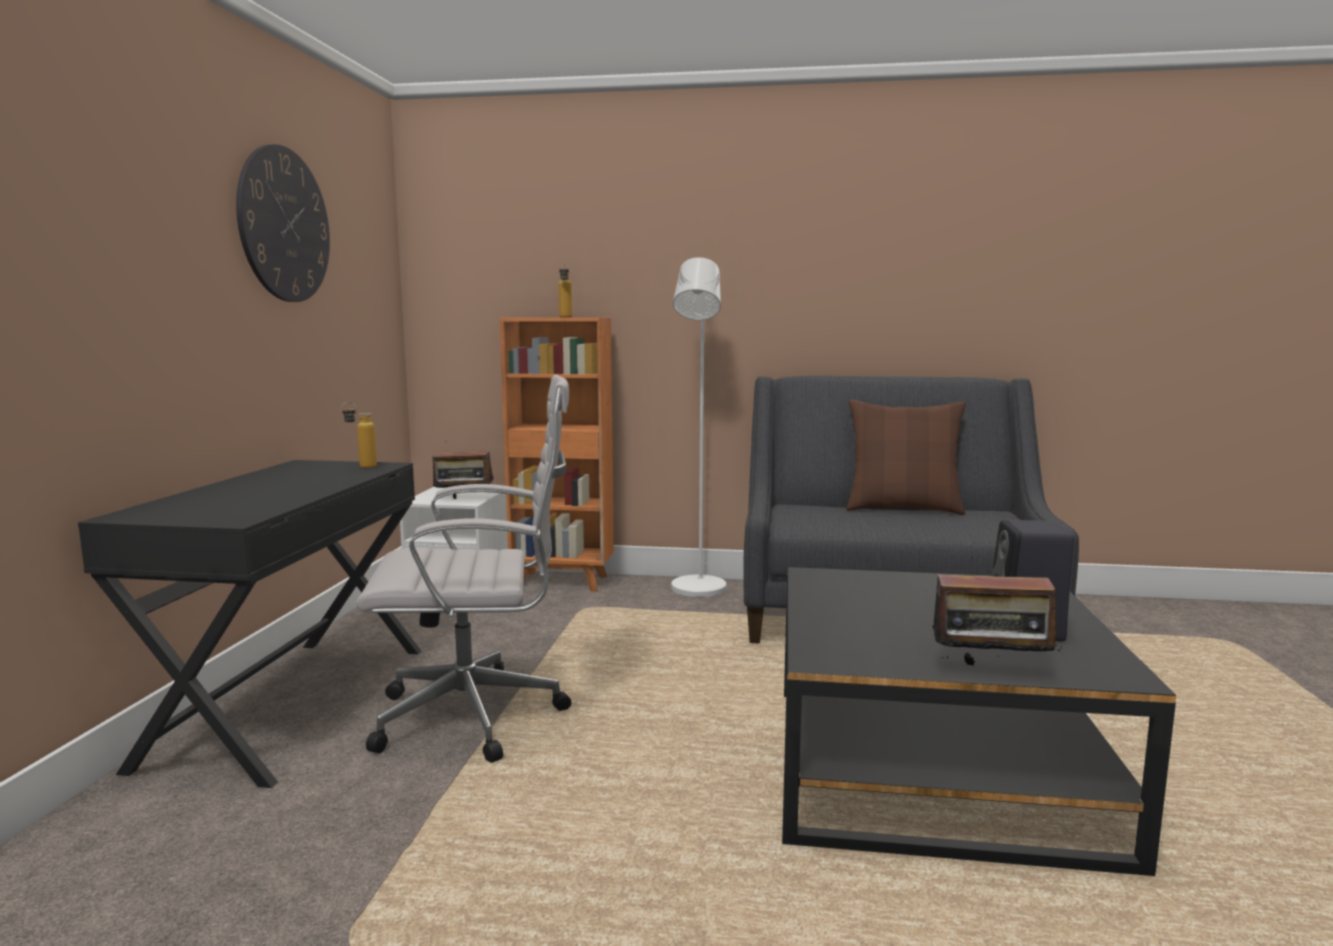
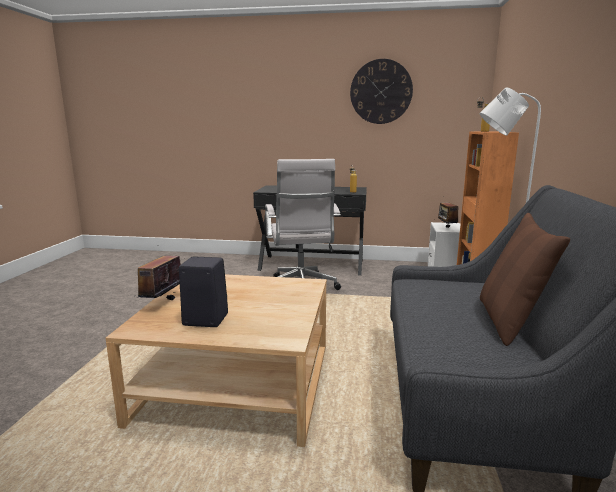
camera: 90 degrees right, 5 degrees up
(933, 768) = (237, 383): black coffee table -> beige coffee table

